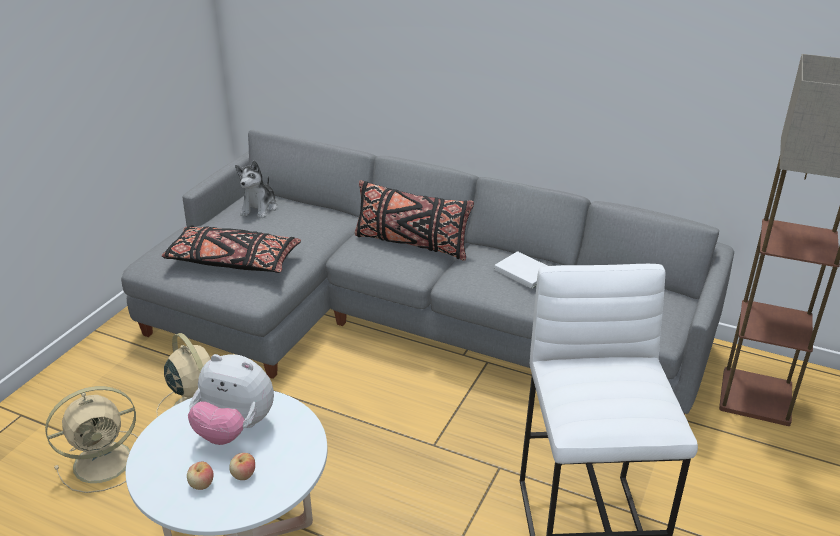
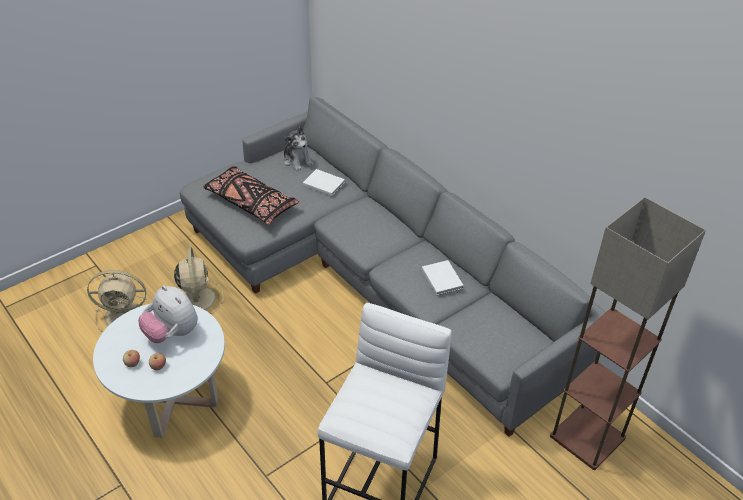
camera: 25 degrees right, 10 degrees up
(259, 208) = (297, 161): plush toy -> plush toy turned 75 degrees counterclockwise
(310, 220) = (323, 183): none -> white book
(411, 243) = (380, 226): black pillow -> none

